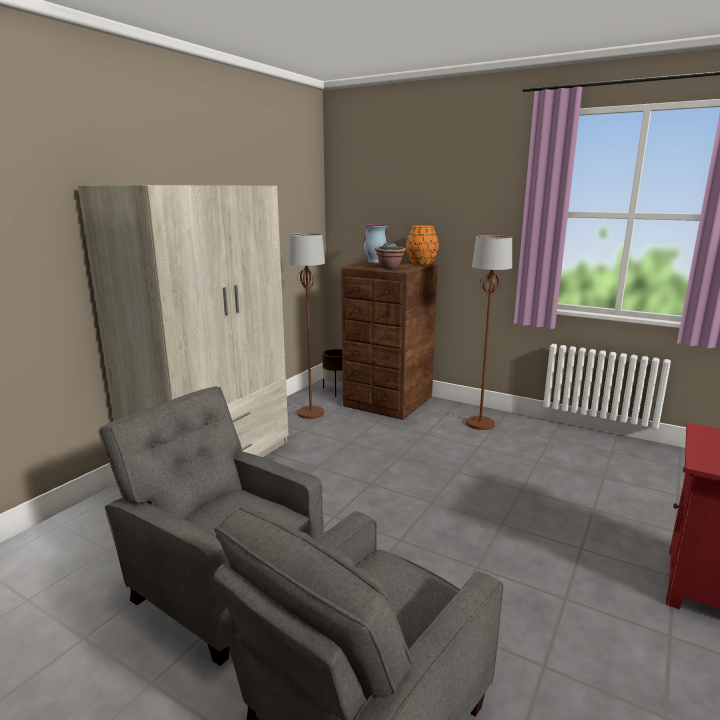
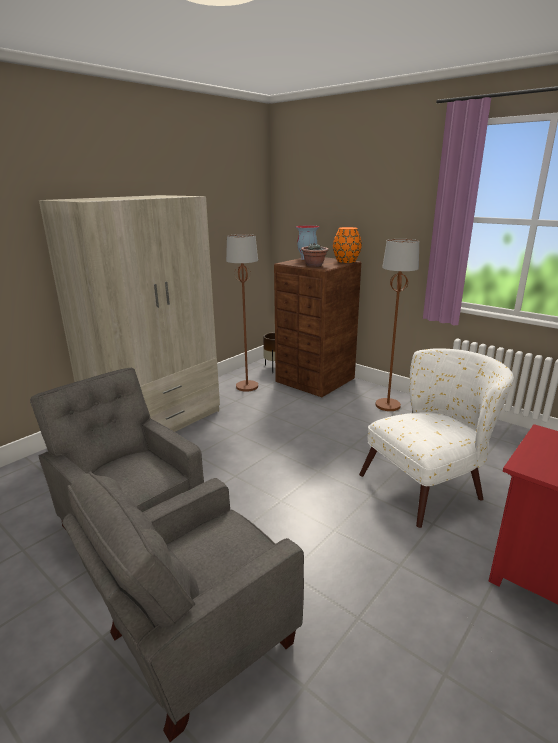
camera: 10 degrees right, 5 degrees up
(560, 505) = (430, 484): none -> white armchair

